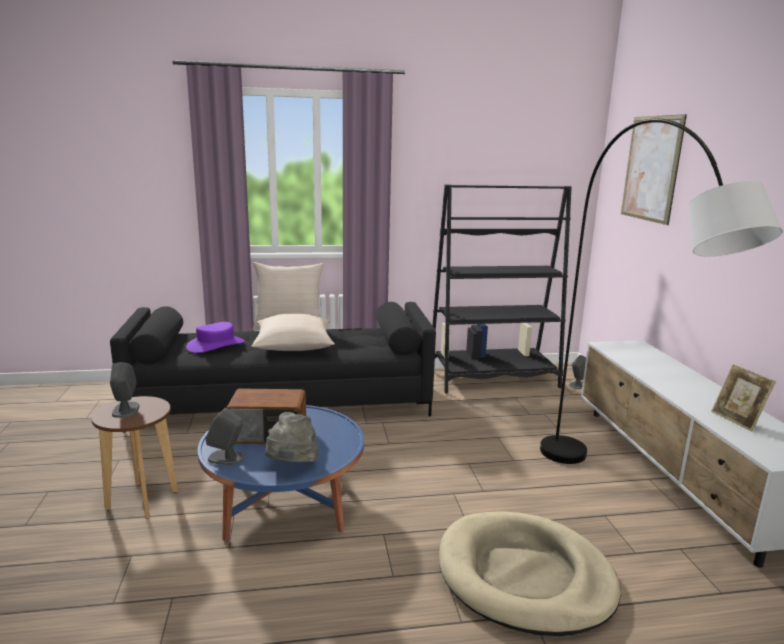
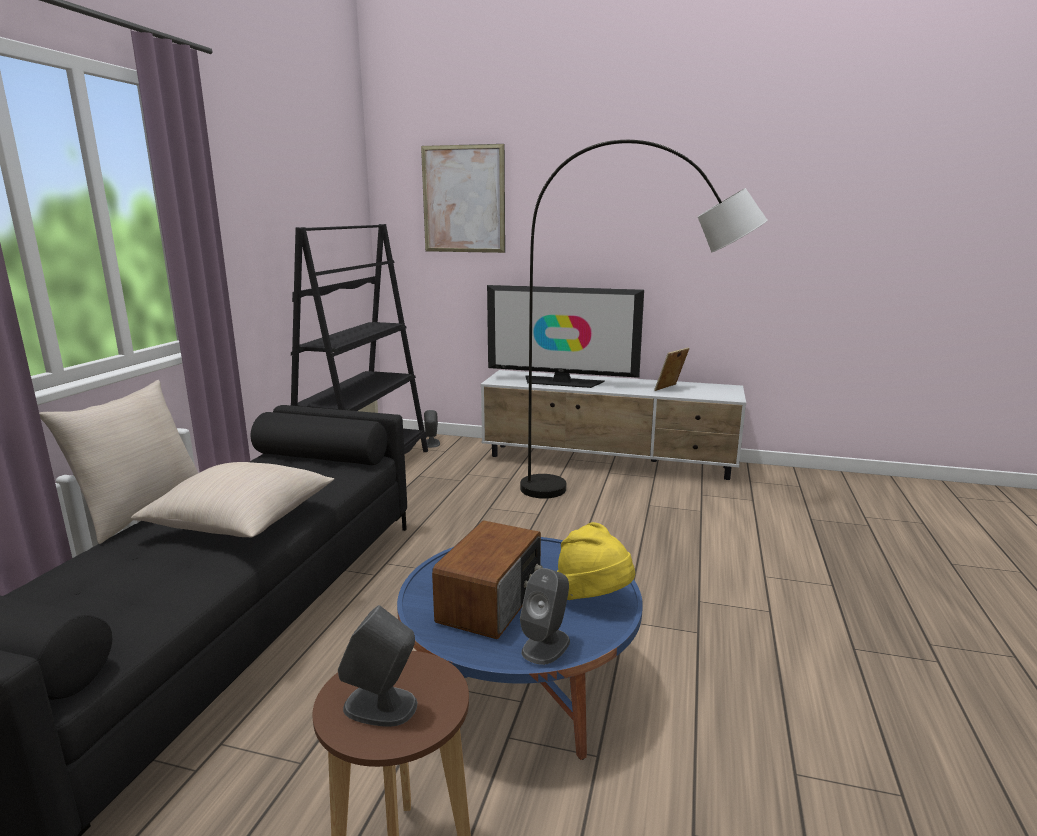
camera: 65 degrees left, 0 degrees up
(215, 345) = (121, 588): purple hat -> none
(292, 466) = (594, 597): grey hat -> yellow hat
(524, 576) = (717, 564): beige dog bed -> none
(652, 368) = (561, 382): none -> television
(737, 420) = (670, 388): picture frame -> picture frame turned 135 degrees clockwise

